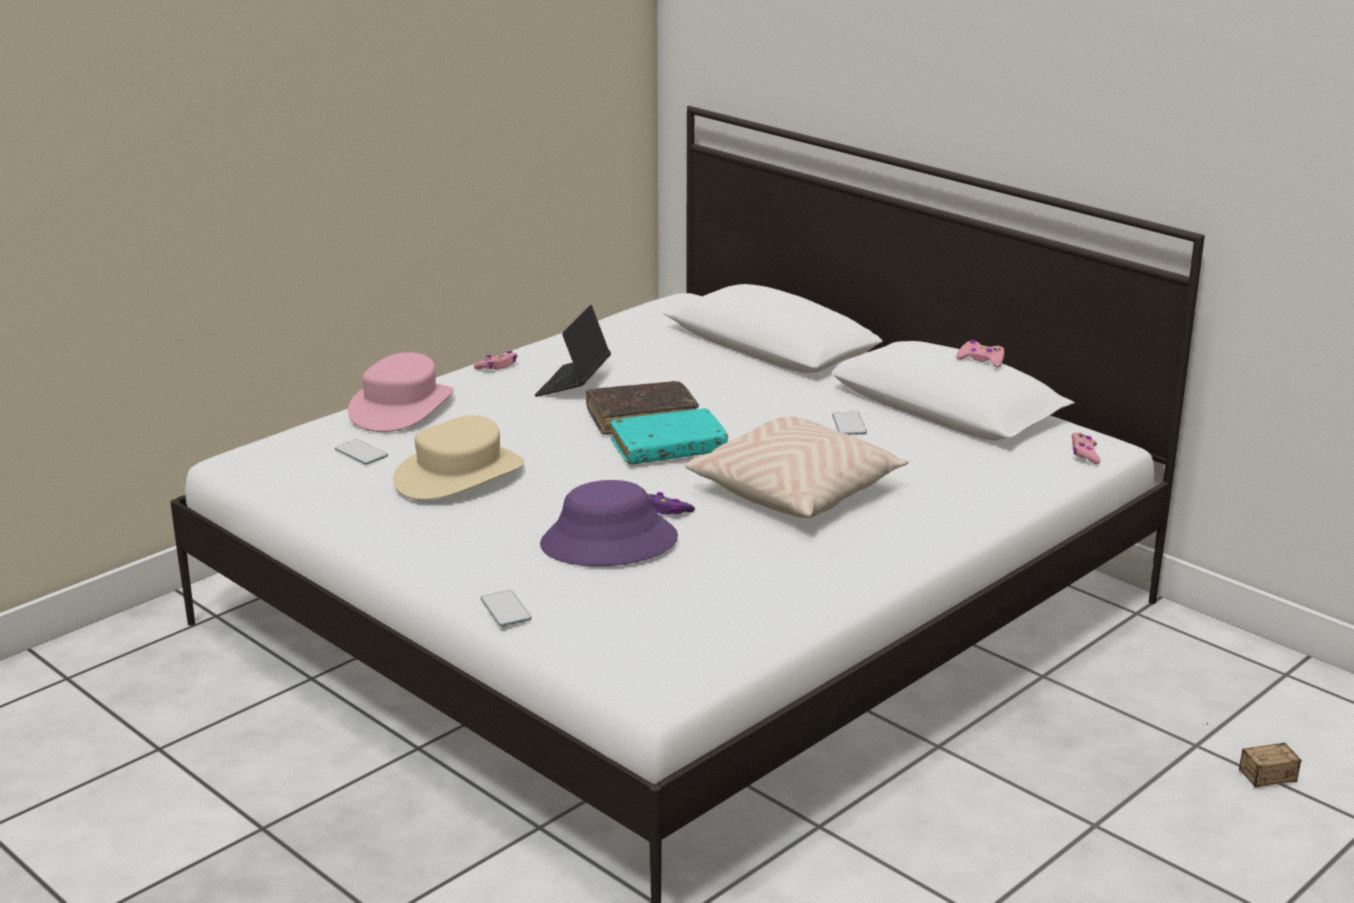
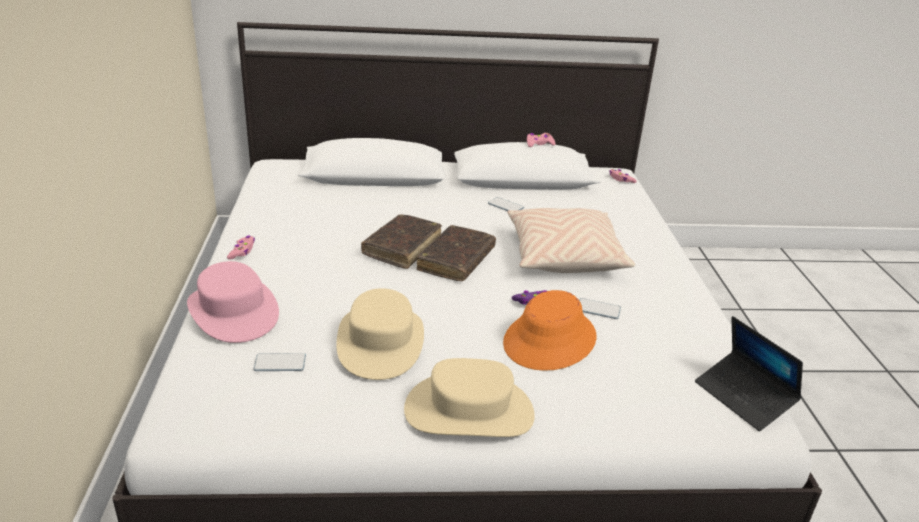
camera: 50 degrees left, 5 degrees up
(430, 549) = (469, 411): none -> beige hat
(505, 610) = (600, 426): phone -> phone (598, 309)
(573, 384) = (317, 243): laptop -> laptop (743, 397)
(609, 543) = (550, 340): purple hat -> orange hat
(668, 448) = (456, 261): turquoise book -> brown book
(1238, 781) = (778, 317): storage box -> none

